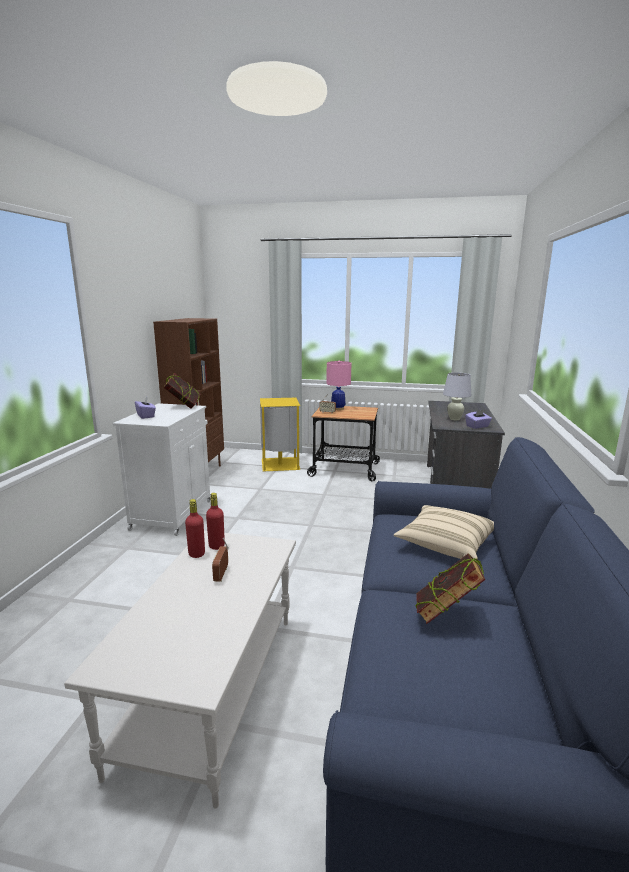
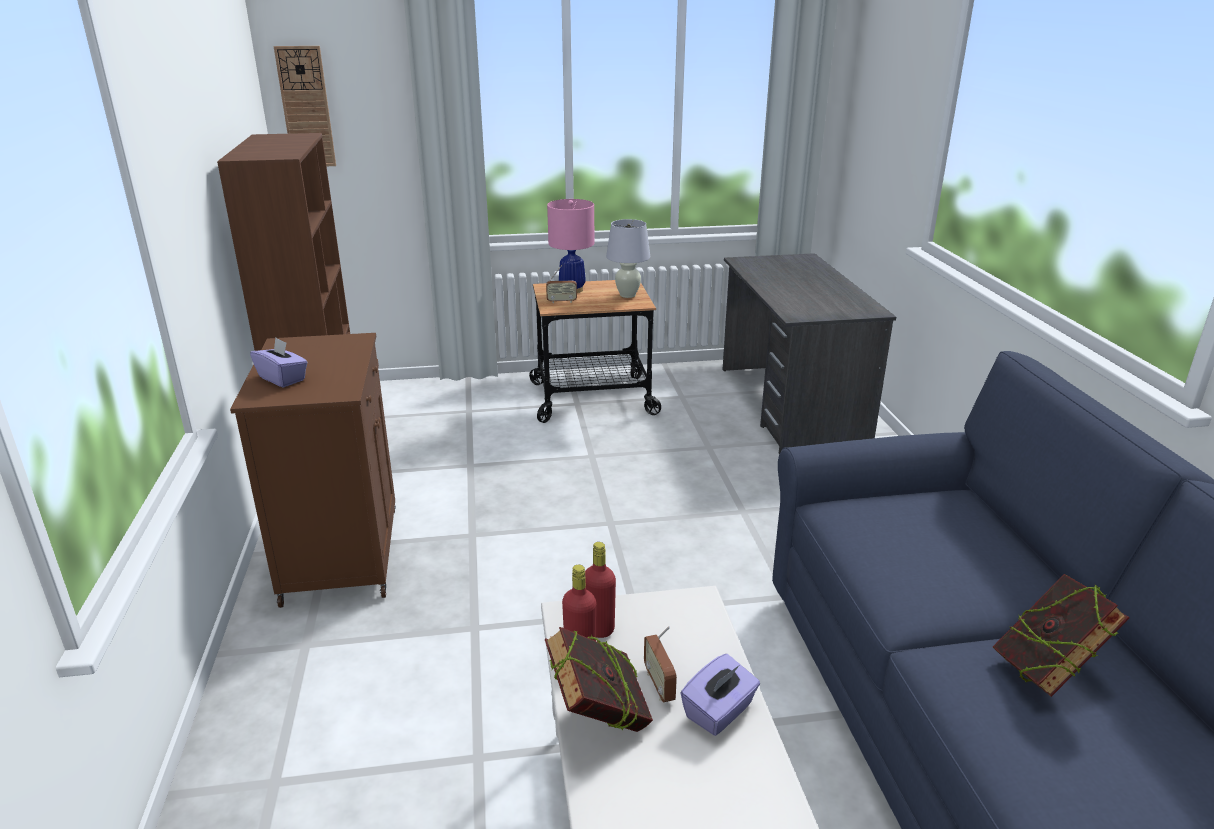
camera: 20 degrees left, 10 degrees up
(173, 514) = (342, 553): white cabinet -> brown cabinet
(183, 407) = (333, 342): book -> book (599, 720)
(224, 311) = (306, 107): none -> wall clock
(281, 464) = (471, 405): yellow trash can -> none
(445, 545) = (950, 546): beige pillow -> none
(454, 419) = (800, 296): white table lamp -> white table lamp (627, 295)
(477, 426) = (848, 308): purple tissue box -> purple tissue box (719, 712)

